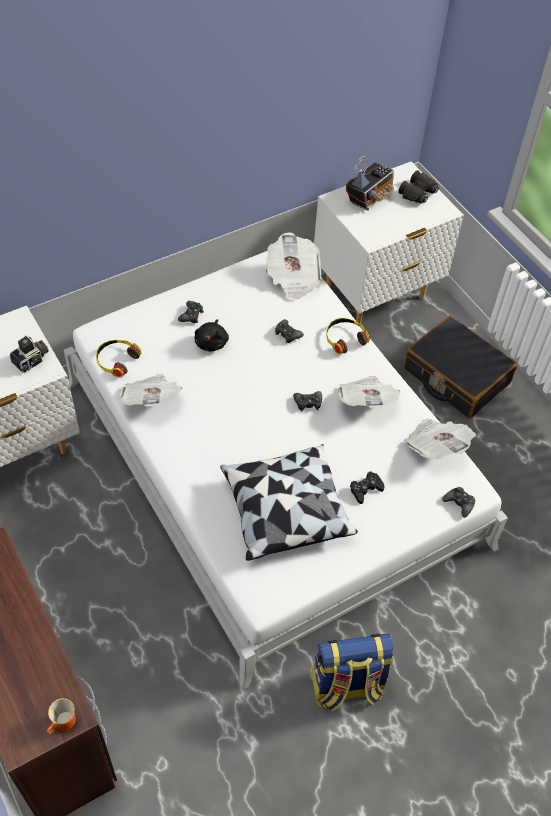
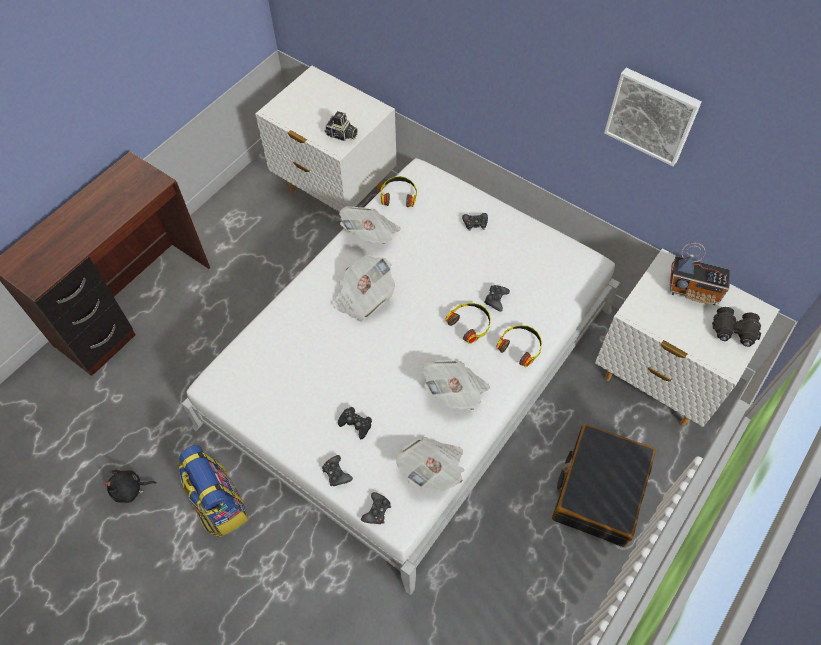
camera: 70 degrees right, 5 degrees up
(64, 723) = (29, 281): mug -> none
(212, 342) = (454, 249): black plush toy -> black plush toy (130, 489)
(276, 96) = (652, 115): none -> picture
(285, 510) = (306, 369): pillow -> none
(293, 278) = (565, 279): newspaper -> newspaper (363, 297)
(302, 363) = (470, 324): none -> headphones
(308, 403) = (427, 344): black game controller -> black game controller (336, 473)

